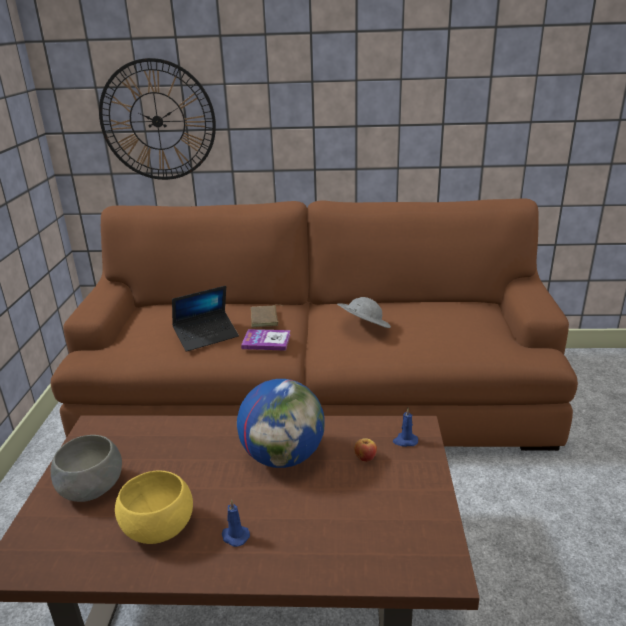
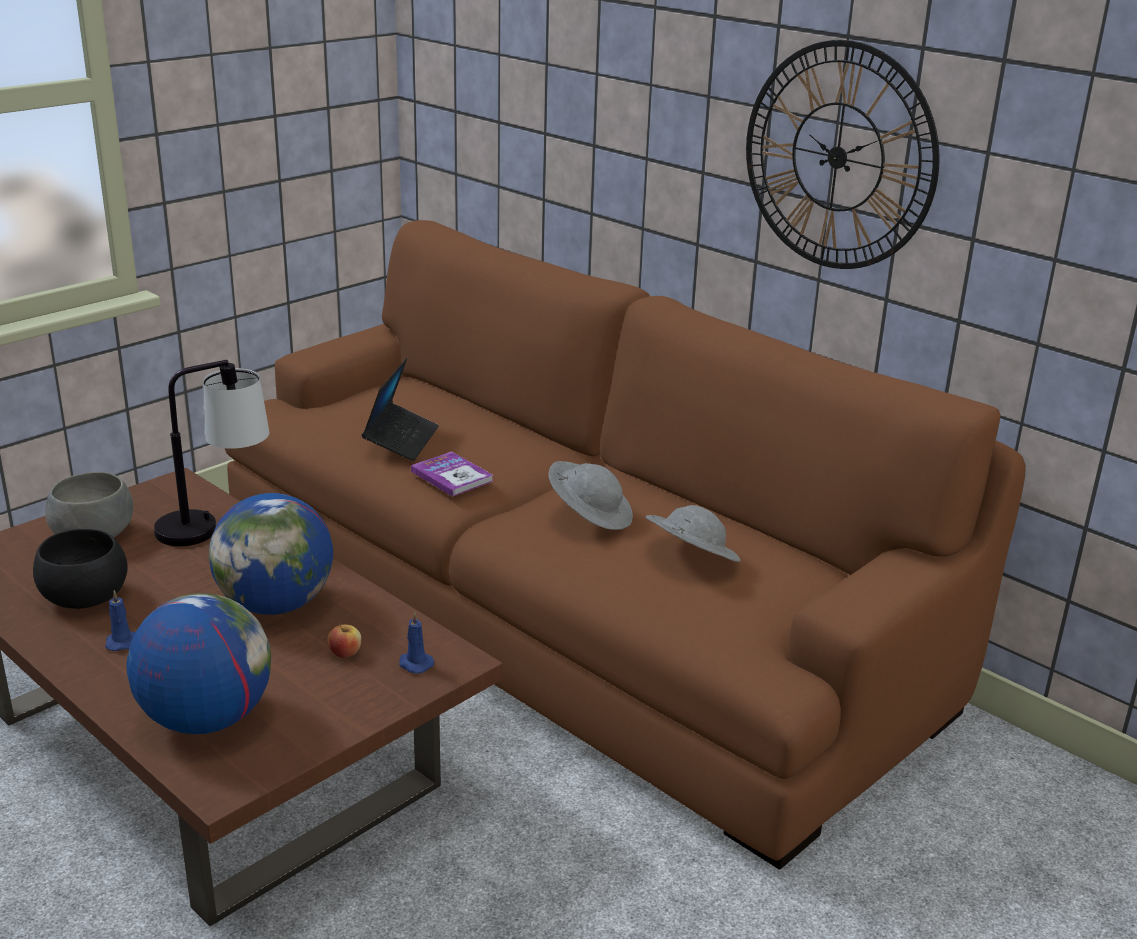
camera: 40 degrees right, 0 degrees up
(157, 121) = (511, 111): wall clock -> wall clock (838, 157)
(159, 527) = (86, 597): yellow bowl -> black bowl
(165, 436) = (215, 525): none -> table lamp
(206, 336) = (401, 440): laptop -> laptop turned 90 degrees counterclockwise
(265, 318) = (499, 450): brown book -> none
(366, 542) = (206, 719): none -> globe
(436, 325) = (690, 559): none -> grey hat

